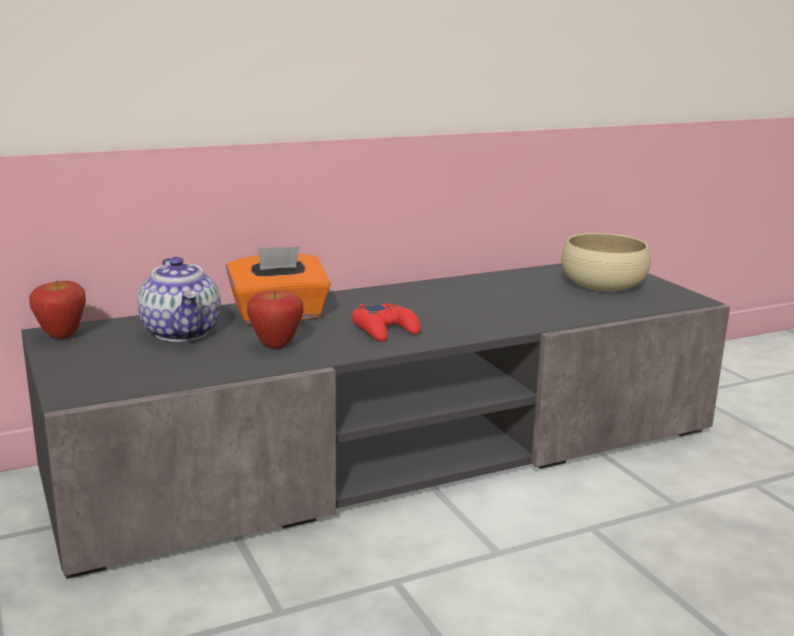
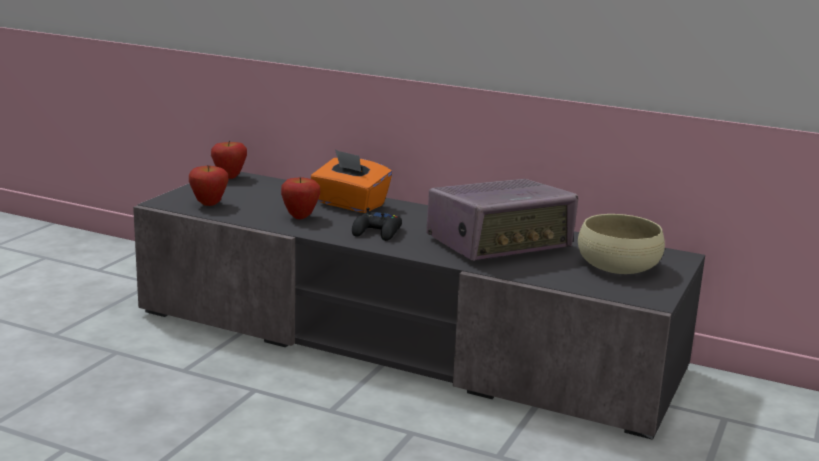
camera: 50 degrees right, 0 degrees up
(139, 373) = (209, 204): none -> apple
(183, 332) = (280, 195): teapot -> none
(385, 330) = (377, 232): red game controller -> black game controller
(494, 300) = (499, 244): none -> radio

